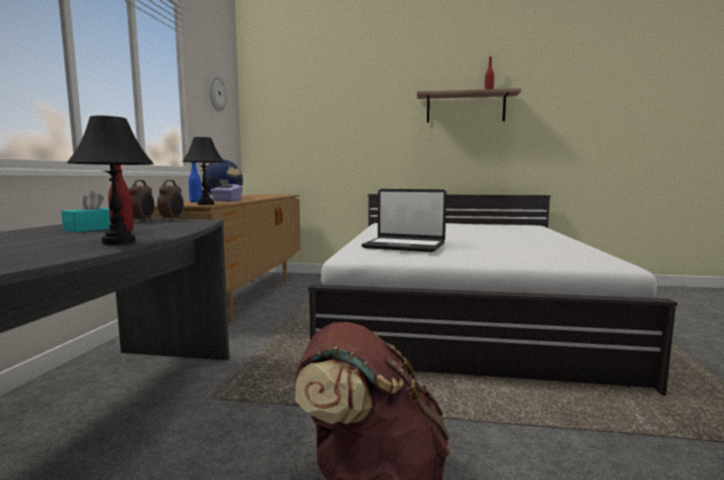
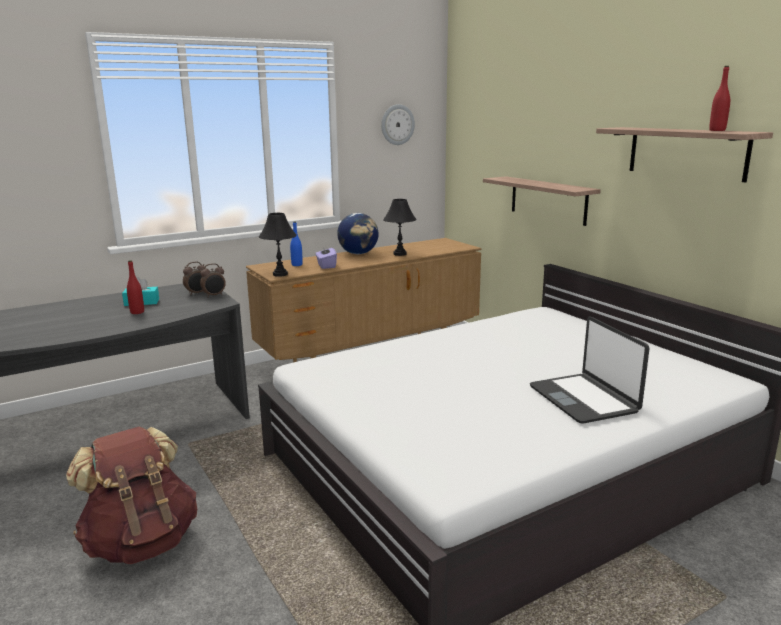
camera: 50 degrees right, 10 degrees up
(118, 242) = (92, 330): black table lamp -> black table lamp (399, 254)
(358, 150) = (548, 200): none -> shelf
(404, 246) = (378, 368): laptop -> laptop (584, 399)

